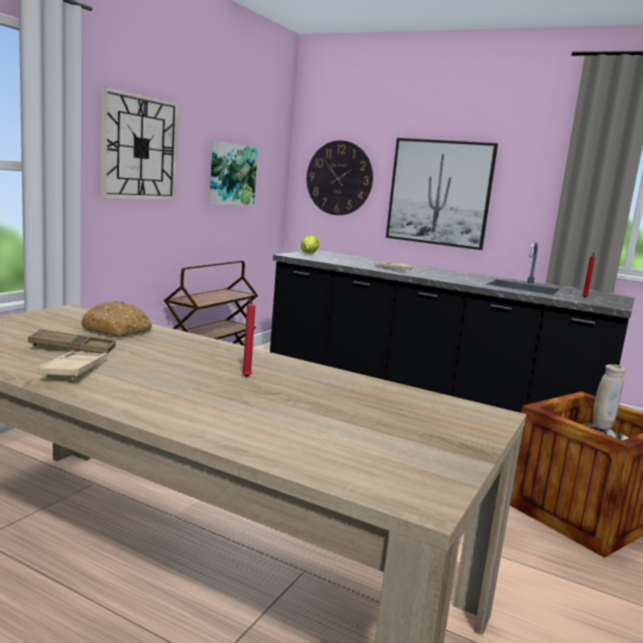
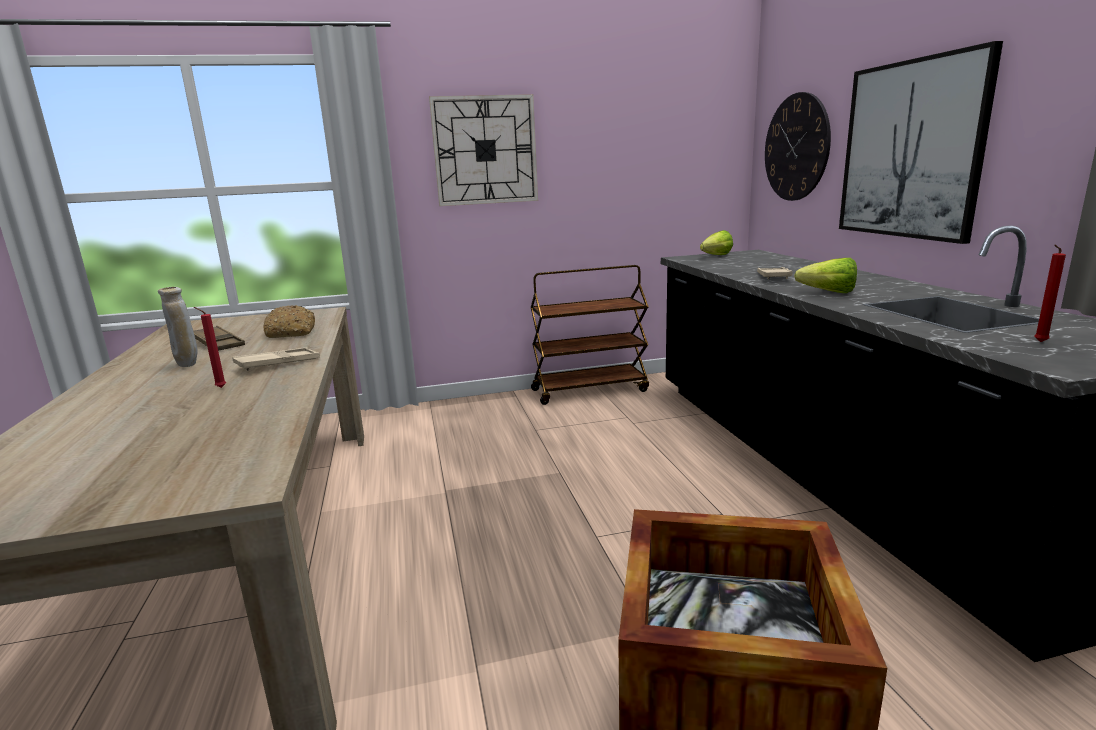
camera: 50 degrees right, 5 degrees up
(74, 370) = (159, 361): beige tray -> beige tray (278, 364)
(232, 174) = (634, 163): picture -> none
(447, 278) = (823, 292): none -> lettuce
(601, 428) = (736, 596): beige vase -> beige vase (188, 365)

